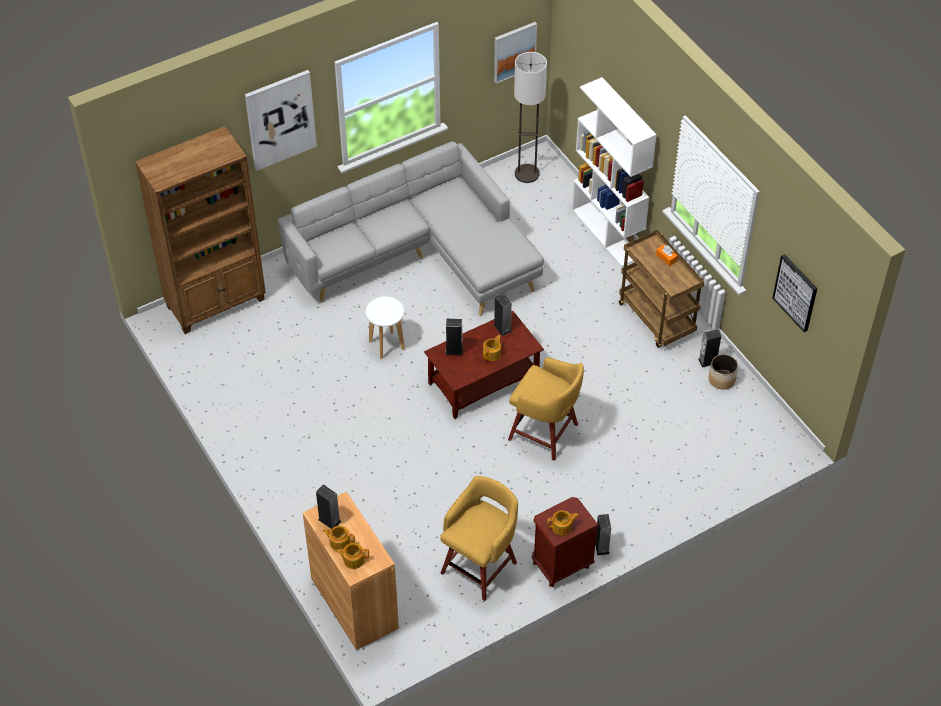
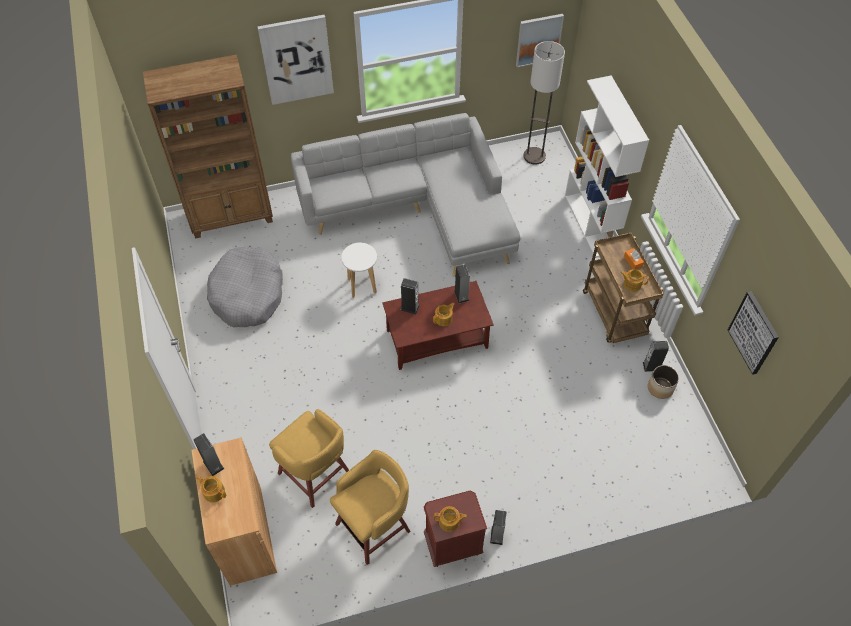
camera: 15 degrees right, 5 degrees up
(266, 379) = (247, 294): none -> grey dog bed
(353, 559) = (219, 515): teapot -> teapot (632, 283)
(545, 433) = (477, 403): yellow stool -> yellow stool (315, 475)

